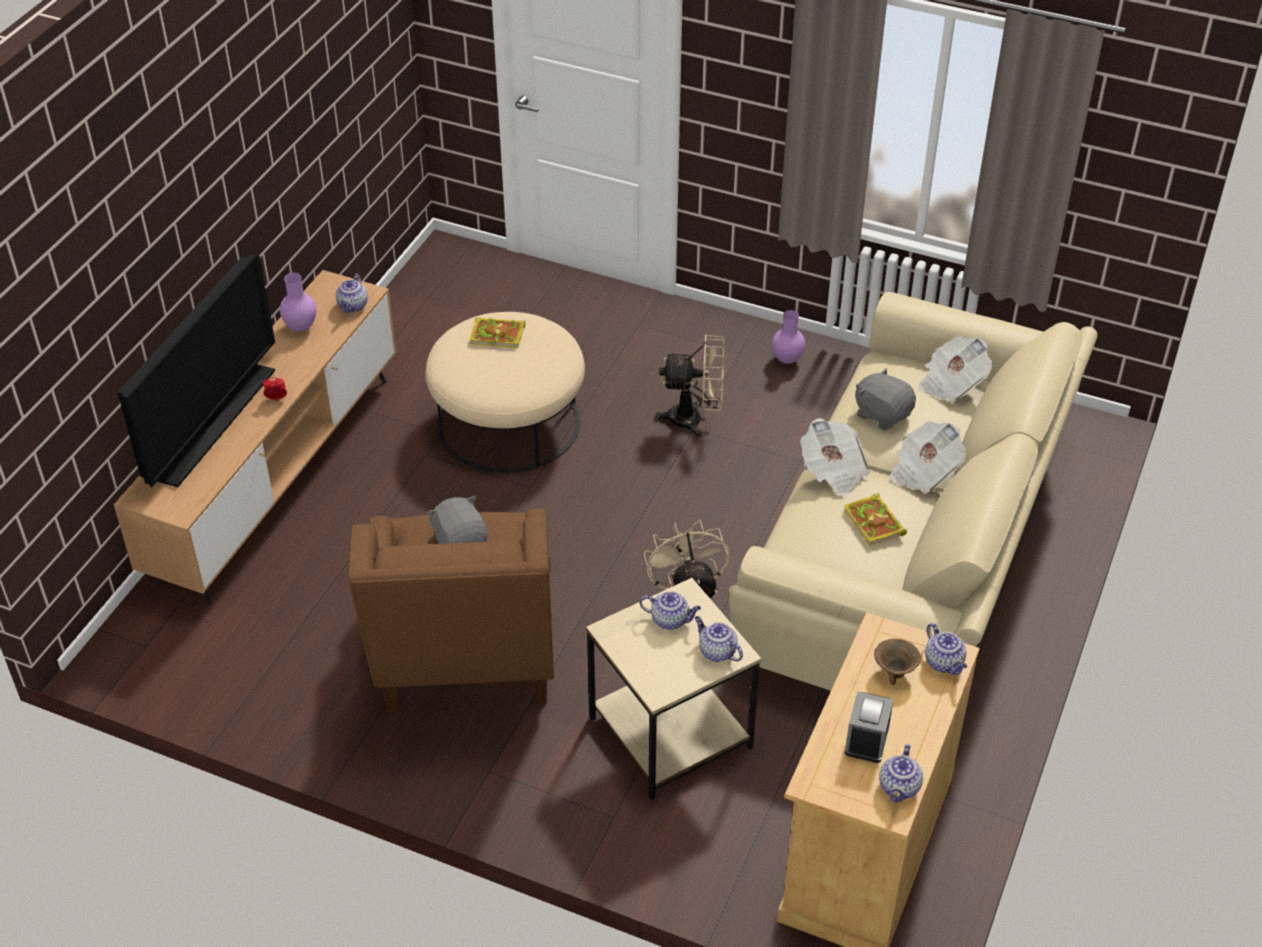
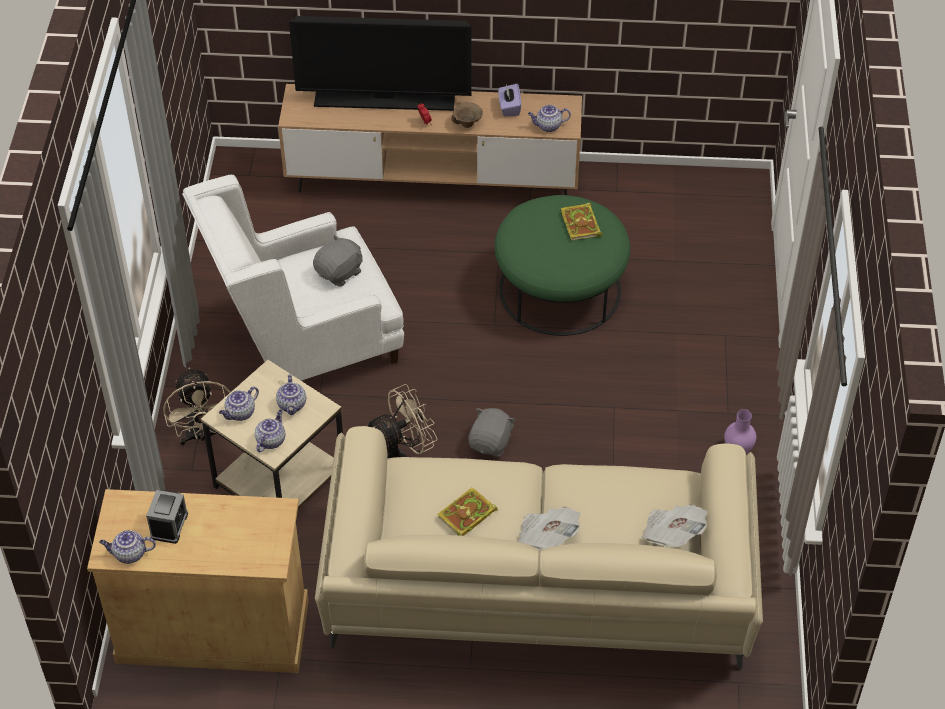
camera: 70 degrees right, 5 degrees up
(301, 327) = (509, 107): purple vase -> purple tissue box
(467, 660) = (303, 344): brown armchair -> white armchair
(508, 422) = (560, 289): beige ottoman -> green ottoman
(695, 419) = (626, 405): beige fan -> beige fan (203, 436)
(833, 471) = (516, 474): newspaper -> none
(867, 739) = (169, 525): alarm clock -> alarm clock turned 105 degrees clockwise
(882, 414) = (605, 493): grey plush toy -> grey plush toy (491, 443)
(895, 672) = (241, 529): brown bowl -> brown bowl (467, 124)
(944, 663) = (261, 558): teapot -> teapot (240, 413)

